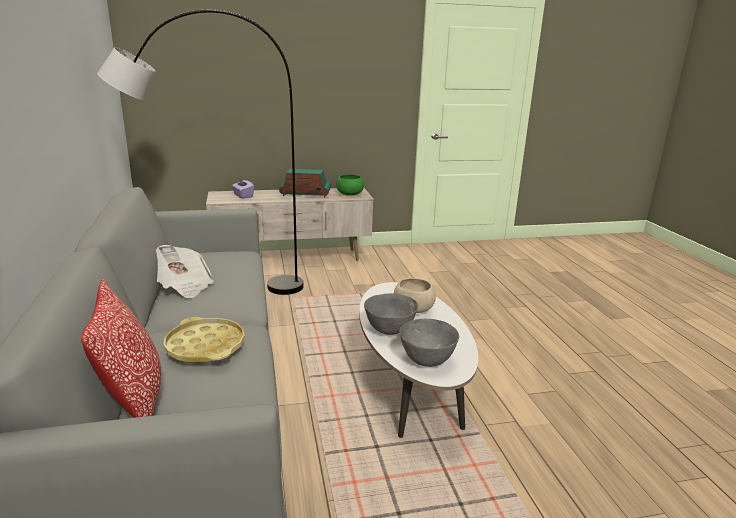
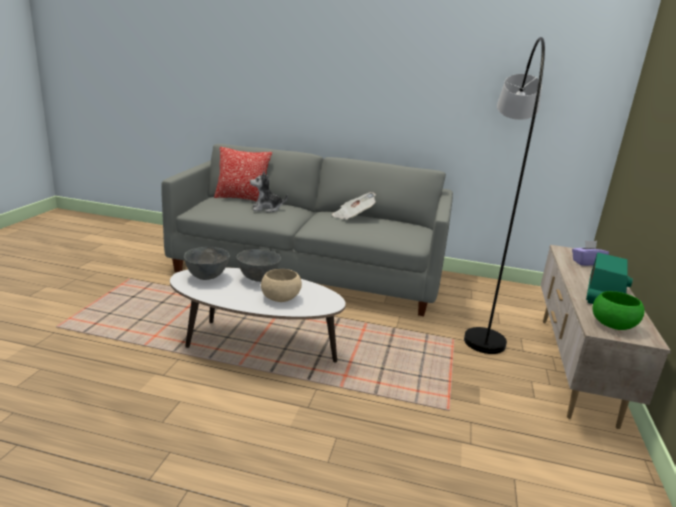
camera: 115 degrees right, 0 degrees up
(205, 346) = (266, 209): yellow tray -> plush toy

